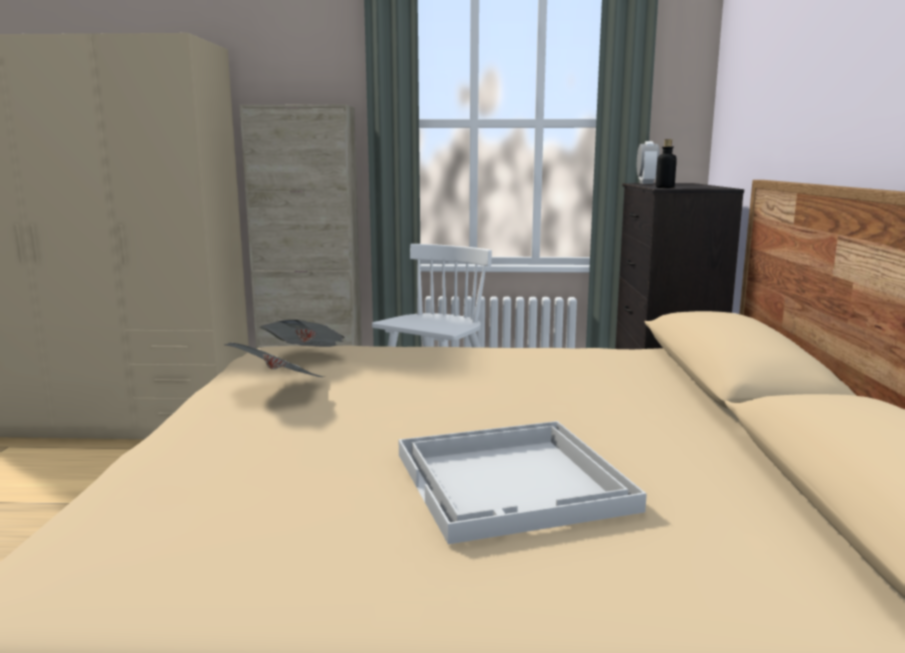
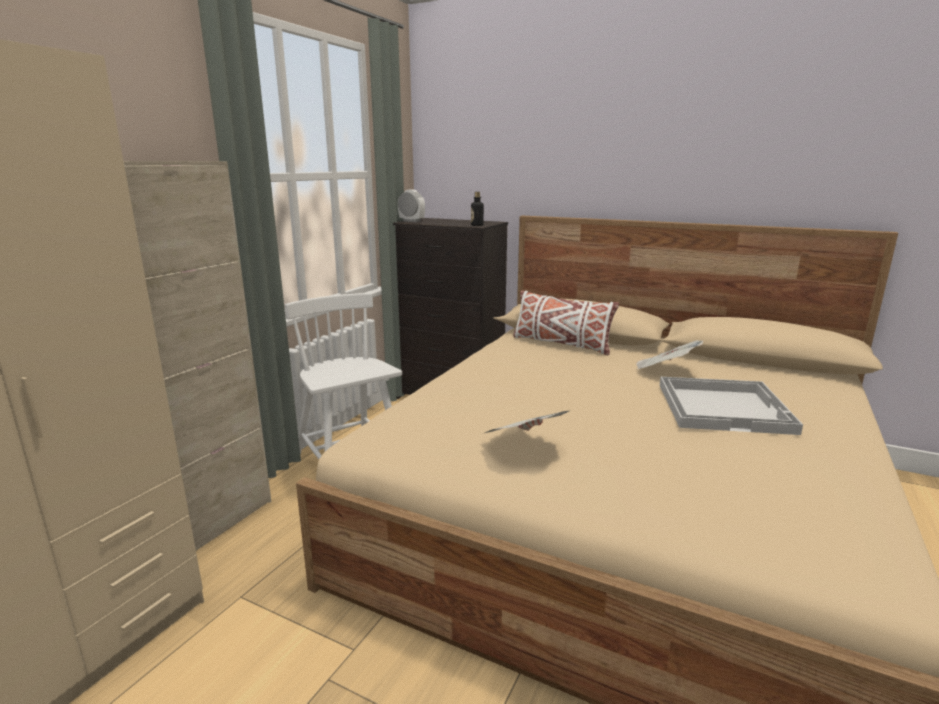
camera: 65 degrees left, 5 degrees up
(307, 357) = (440, 424): newspaper -> newspaper (664, 371)
(653, 373) = (561, 344): none -> white pillow

